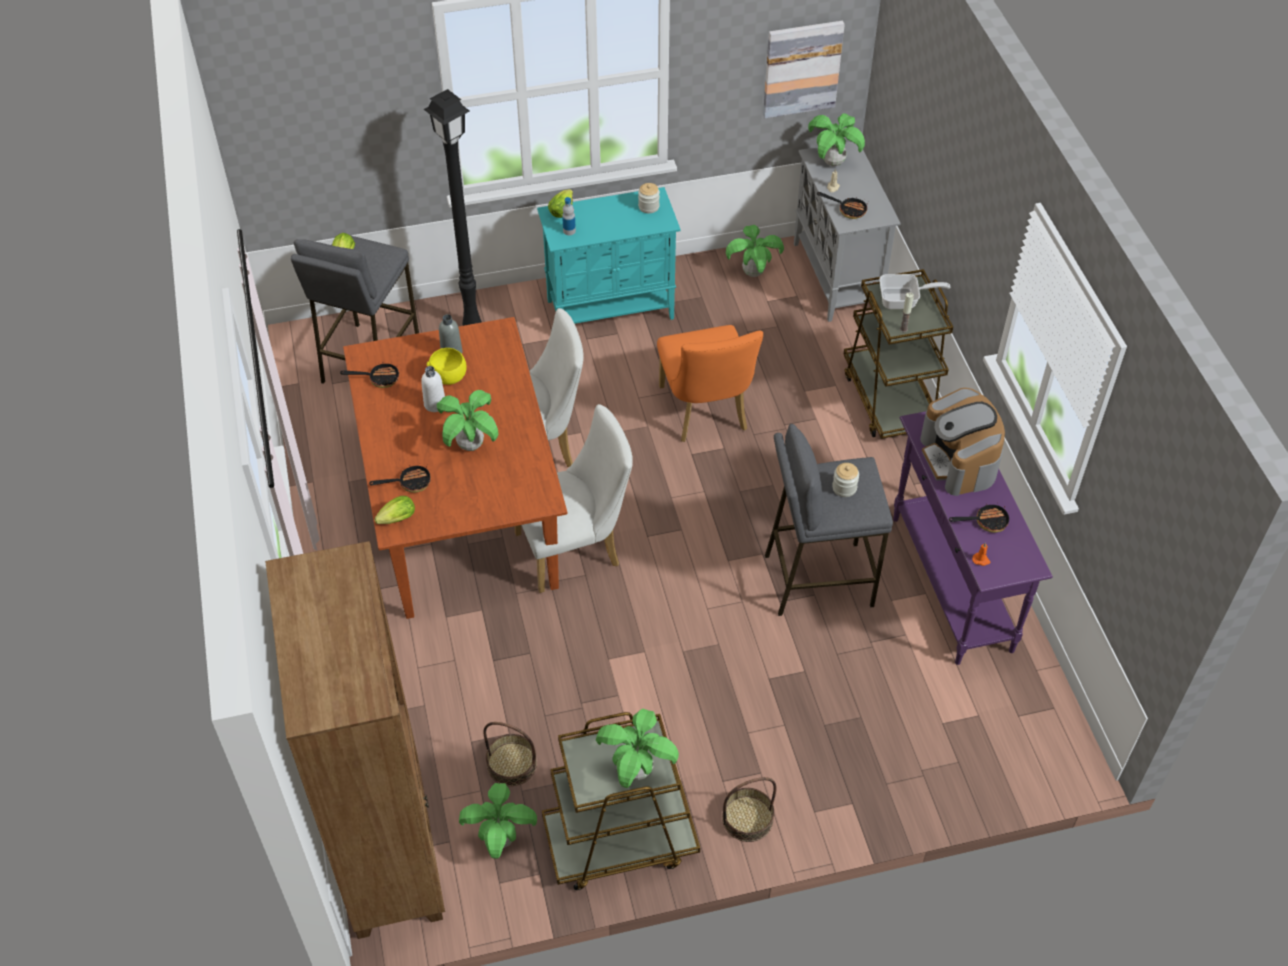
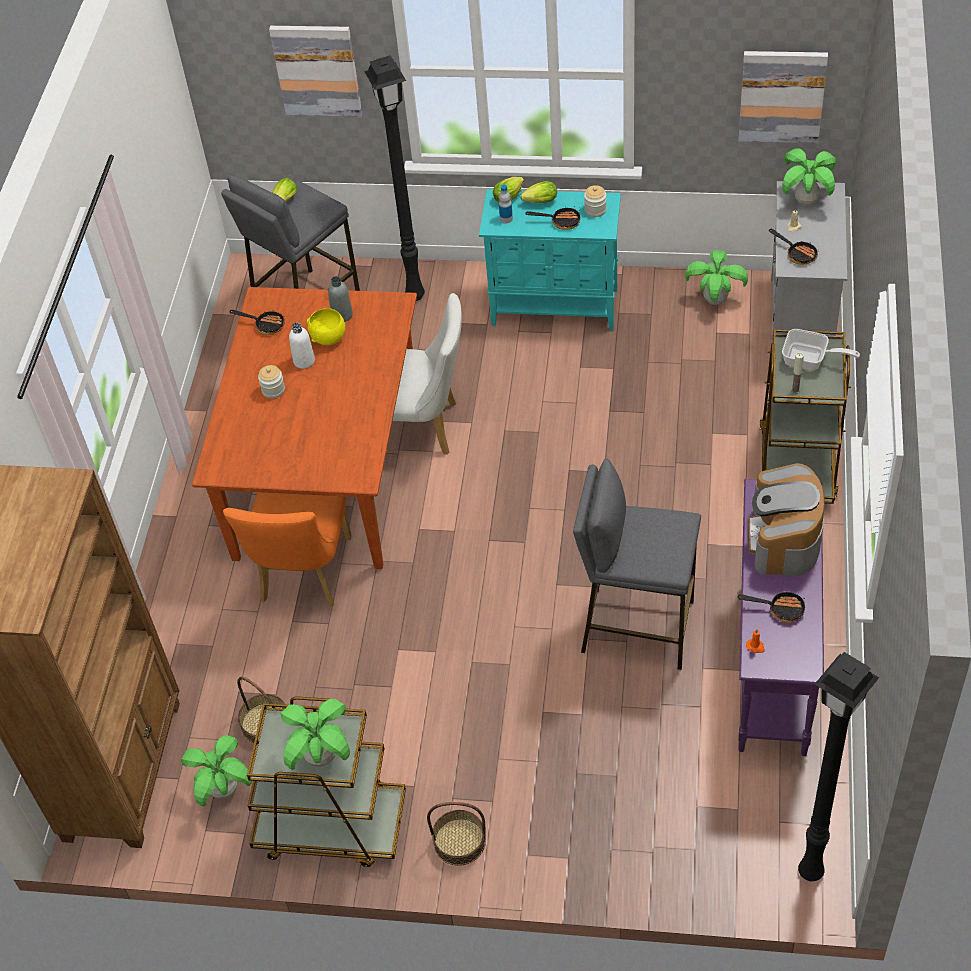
camera: 25 degrees right, 0 degrees up
(359, 118) = (317, 69): none -> picture
(395, 520) = (218, 462): lettuce -> lettuce (538, 202)
(409, 483) = (247, 430): frying pan -> frying pan (561, 221)
(471, 445) = (318, 408): potted plant -> none
(575, 549) = (415, 535): white chair -> none
(706, 413) = (601, 433): orange chair -> orange chair (303, 576)
(844, 488) = (653, 538): jar -> jar (273, 390)
(1065, 750) = (813, 872): none -> black floor lamp

